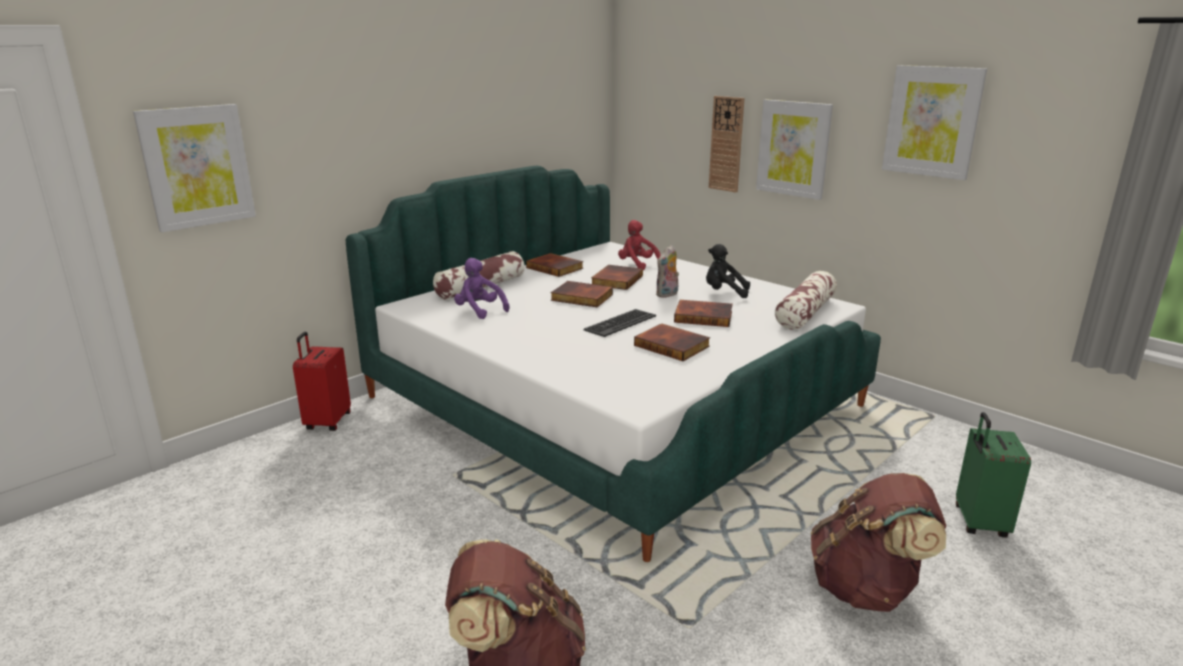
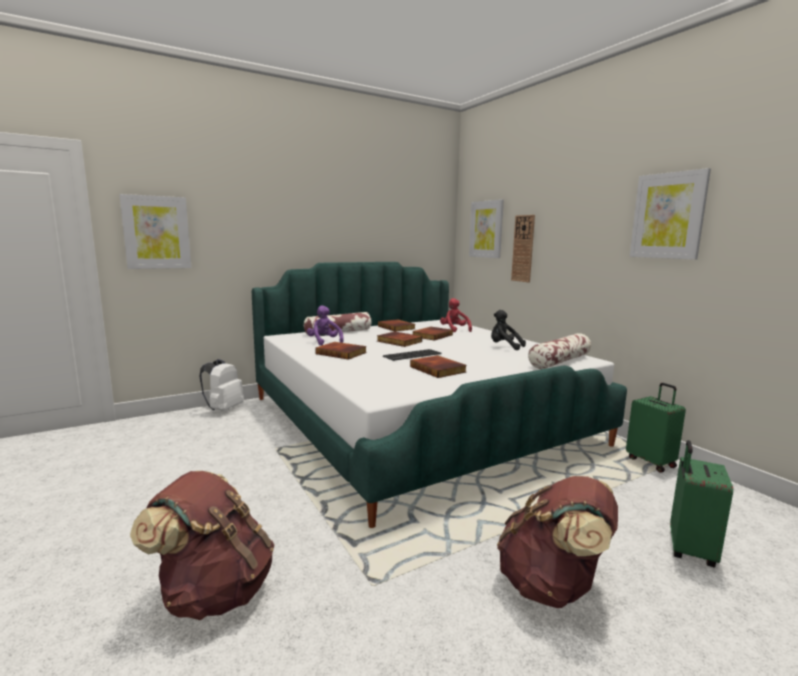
camera: 15 degrees right, 10 degrees down
(327, 422) = (223, 409): red suitcase -> white backpack
(667, 295) = (461, 345): plush toy -> none
(704, 316) = (477, 357): book -> book (342, 353)
(793, 148) = (567, 247): picture -> picture (486, 229)
(909, 421) = (651, 462): none -> green suitcase

